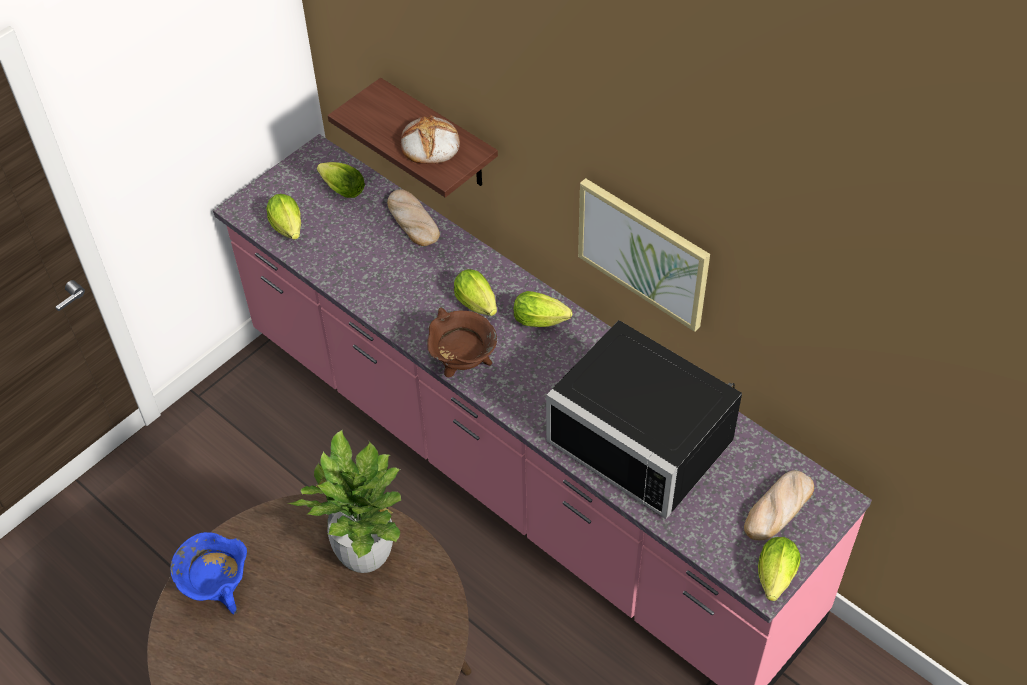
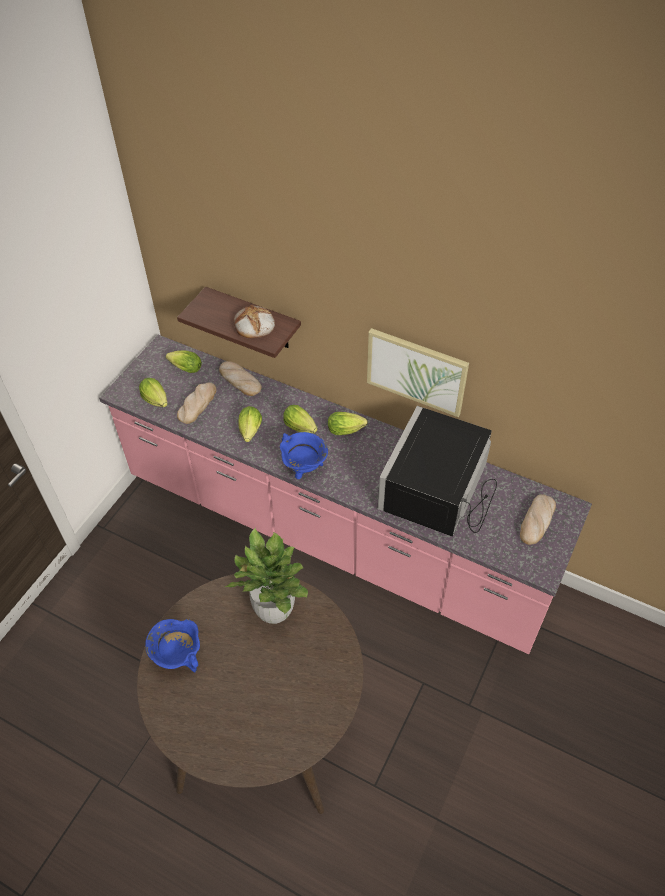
camera: 15 degrees left, 0 degrees up
(343, 244) = (197, 404): none -> bread
(463, 365) = (304, 469): brown cooking pot -> blue cooking pot
(648, 435) = (439, 491): black microwave -> black microwave turned 90 degrees clockwise
(774, 580) = (550, 567): lettuce -> lettuce (250, 432)

